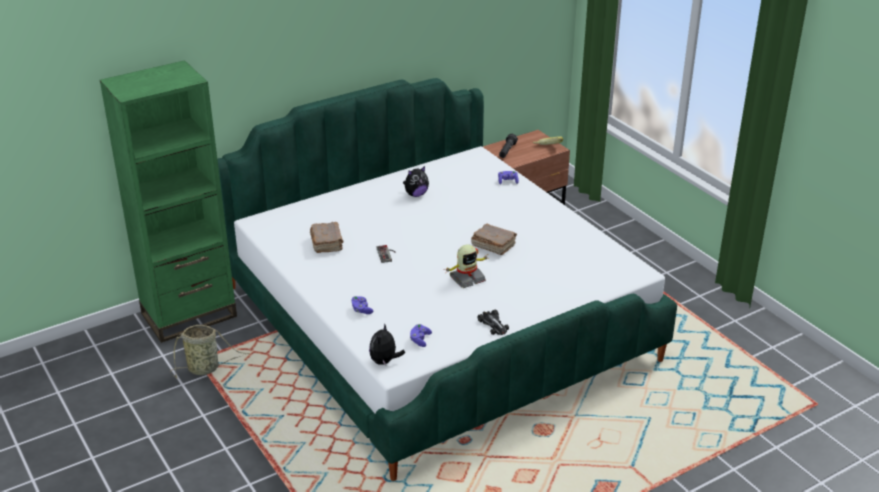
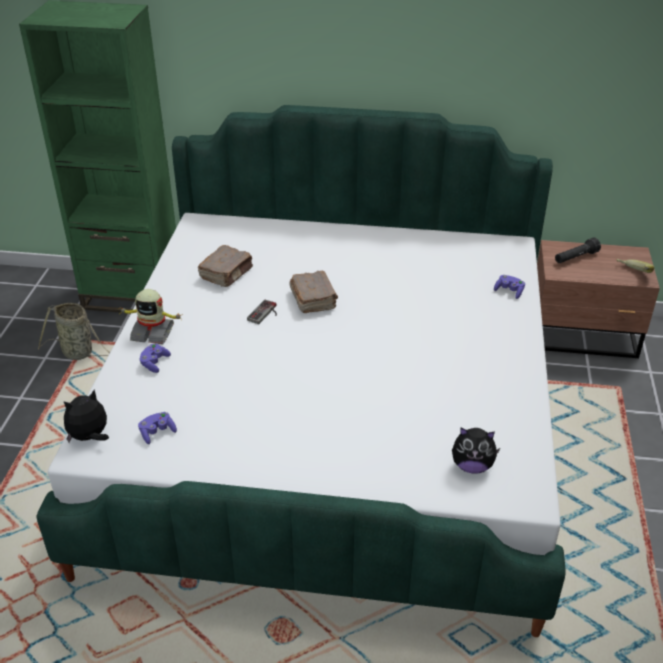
camera: 40 degrees right, 5 degrees up
(416, 194) = (386, 261): plush toy -> plush toy (472, 466)
(467, 278) = (306, 386): toy robot -> toy robot (153, 332)
(493, 245) = (388, 361): brown book -> brown book (313, 299)
(493, 324) = (255, 461): toy car -> none

